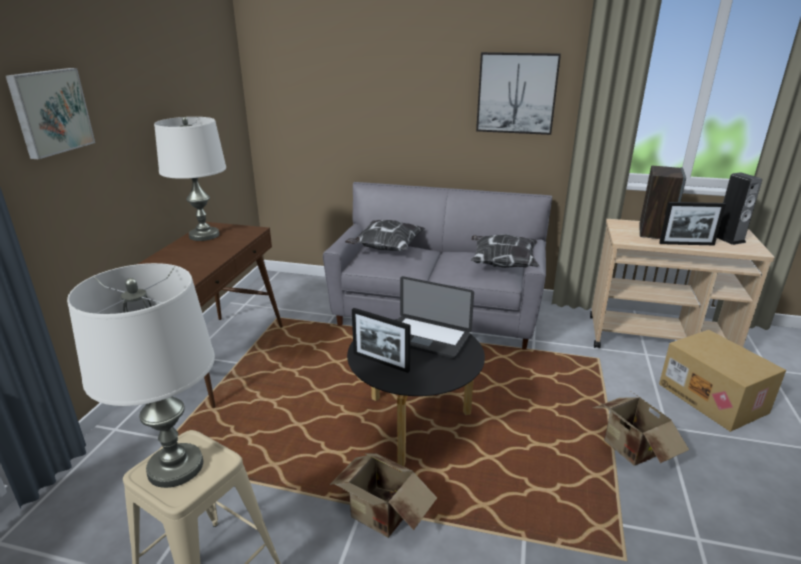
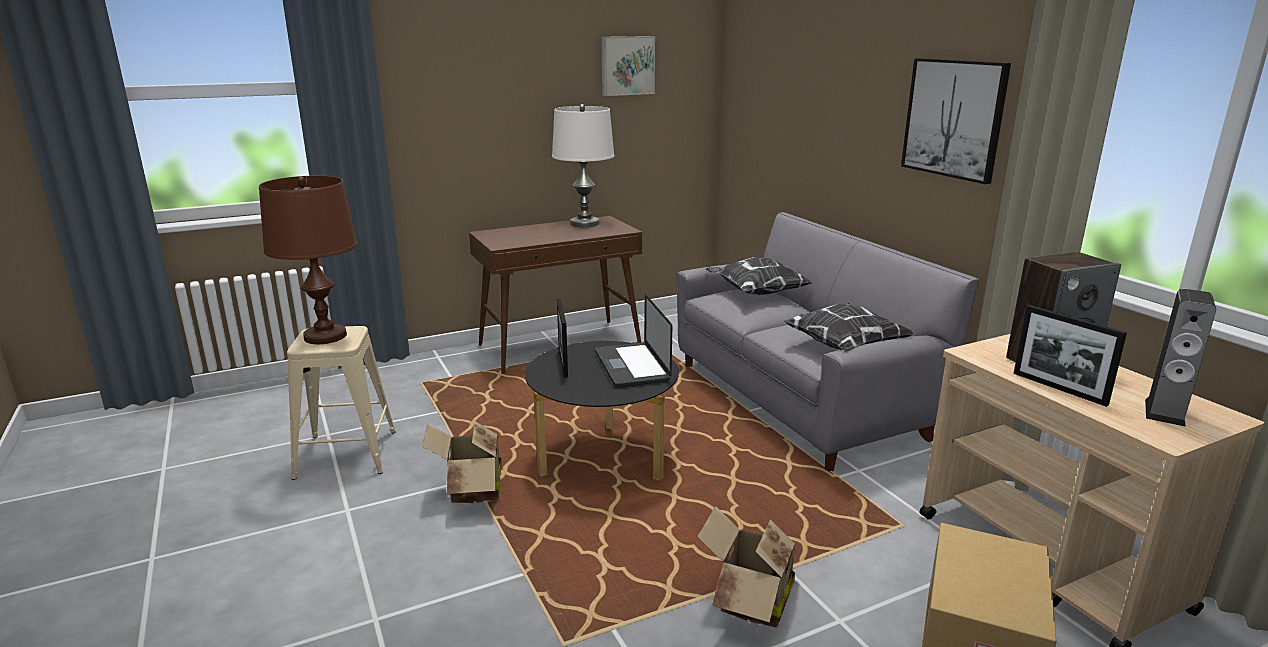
camera: 50 degrees right, 5 degrees down
(50, 112) = (452, 83): picture -> picture (627, 65)
(175, 467) = (325, 336): white table lamp -> brown table lamp

